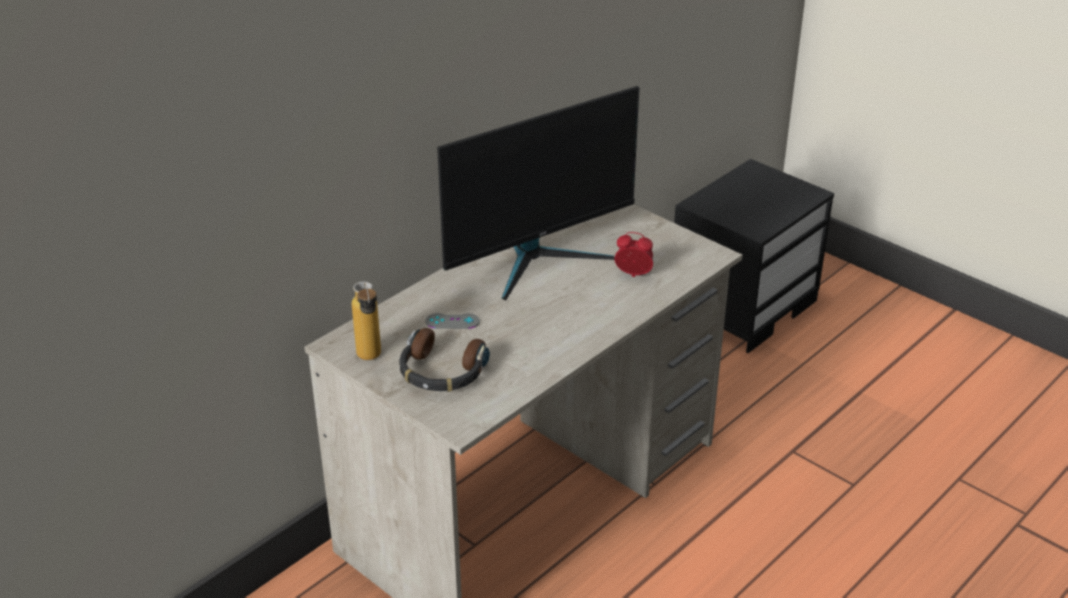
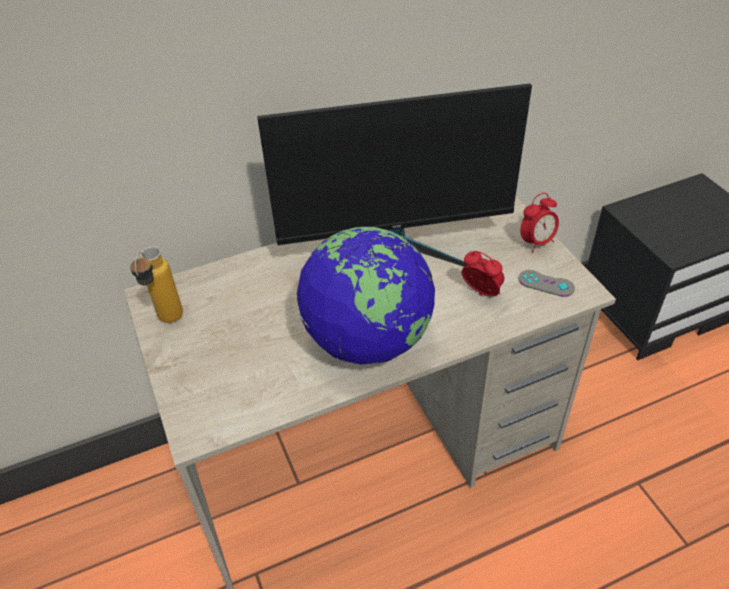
camera: 25 degrees right, 10 degrees up
(441, 372) = (220, 358): headphones -> none
(452, 321) = (270, 299): grey game controller -> grey game controller (546, 283)
(560, 329) = (368, 340): none -> globe
(657, 228) = (536, 242): none -> alarm clock

